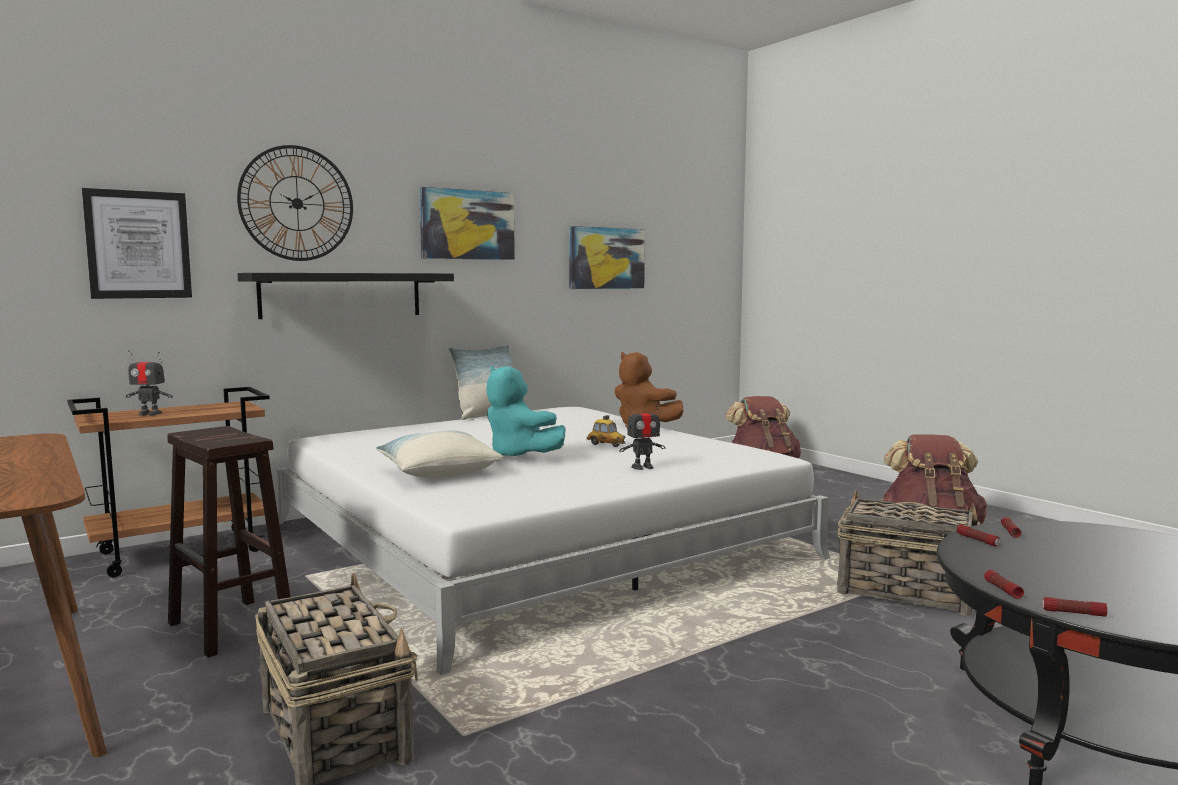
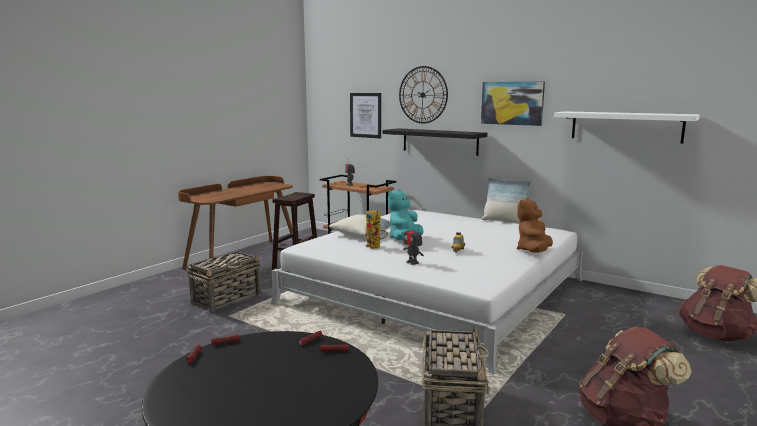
camera: 70 degrees right, 5 degrees up
(537, 473) = (376, 247): none -> toy robot
(606, 258) = (626, 126): picture -> white shelf

